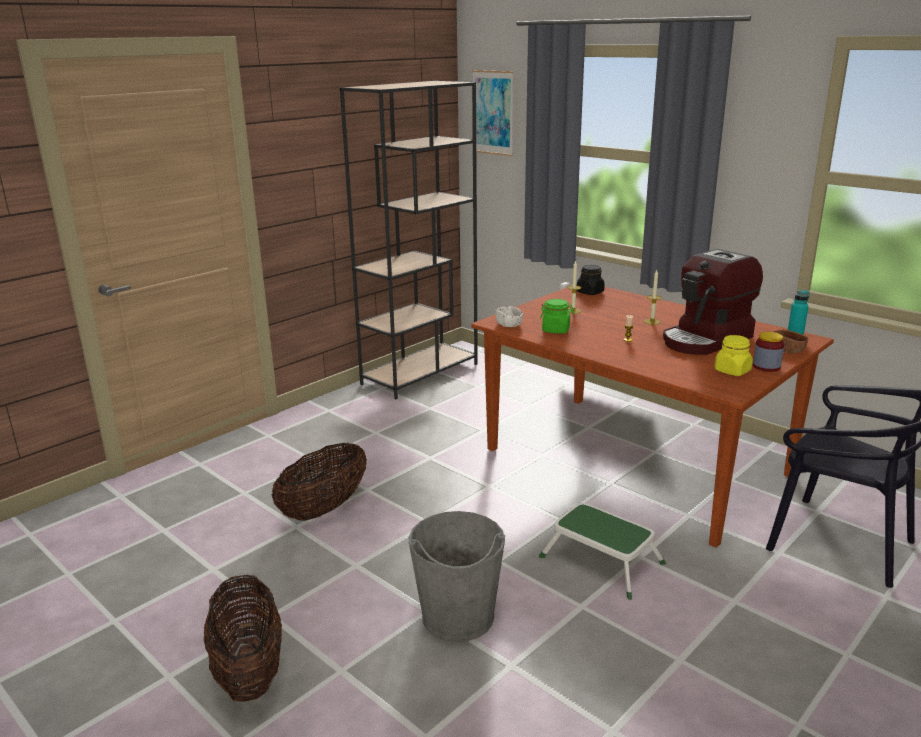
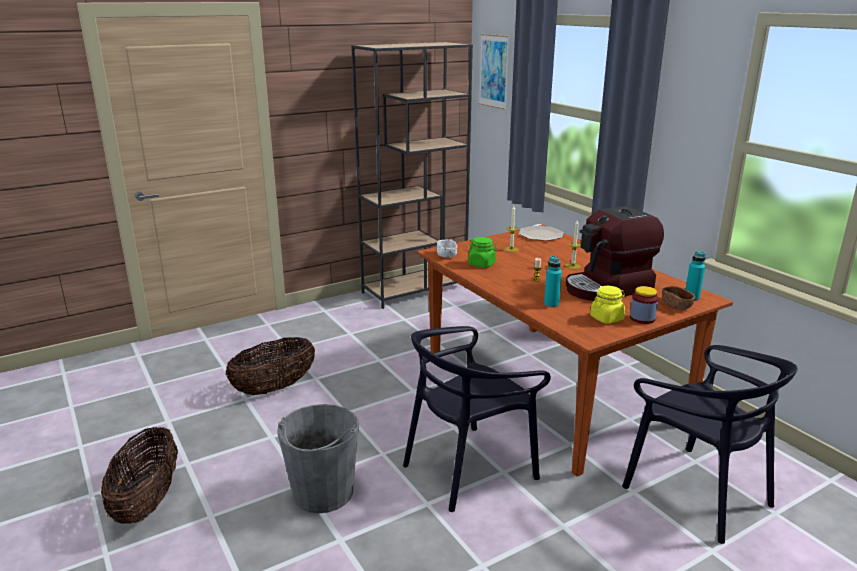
camera: 15 degrees right, 0 degrees up
(590, 292) = (541, 235): black jar -> plate
(602, 560) = (469, 468): green step ladder -> black chair
(665, 363) = (551, 304): none -> turquoise bottle

